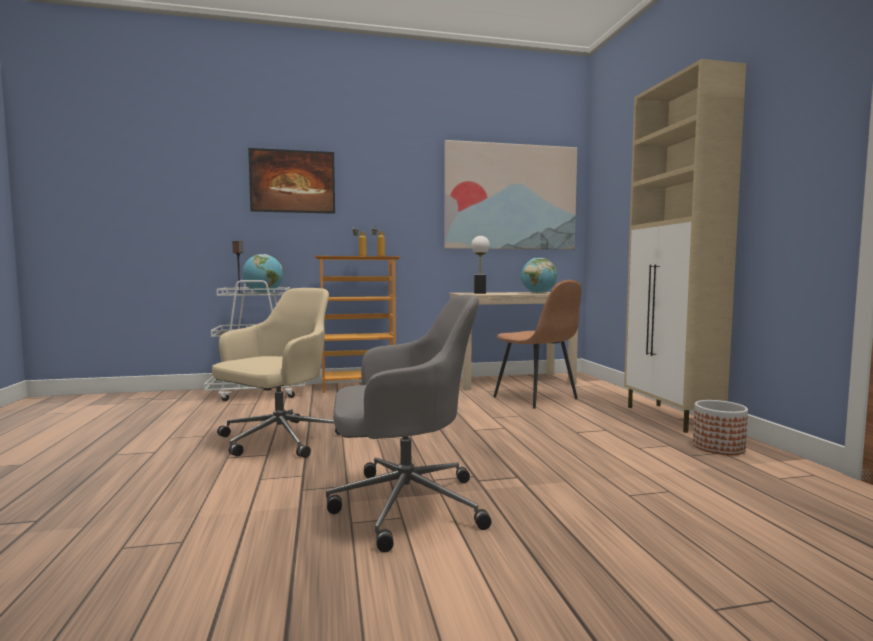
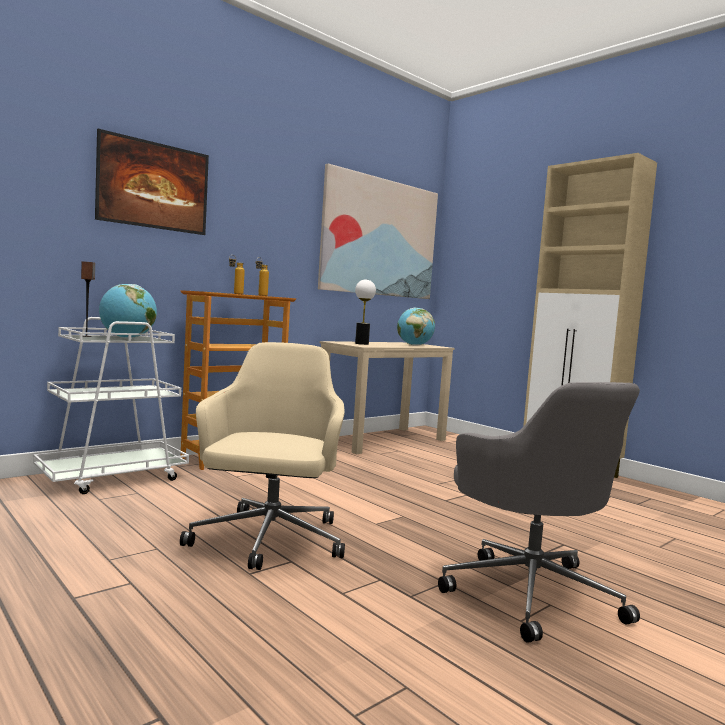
camera: 30 degrees left, 0 degrees up
(403, 505) = (529, 592): grey office chair -> grey office chair turned 105 degrees clockwise
(536, 398) = (439, 459): brown chair -> none
(719, 447) = (641, 494): planter -> none

